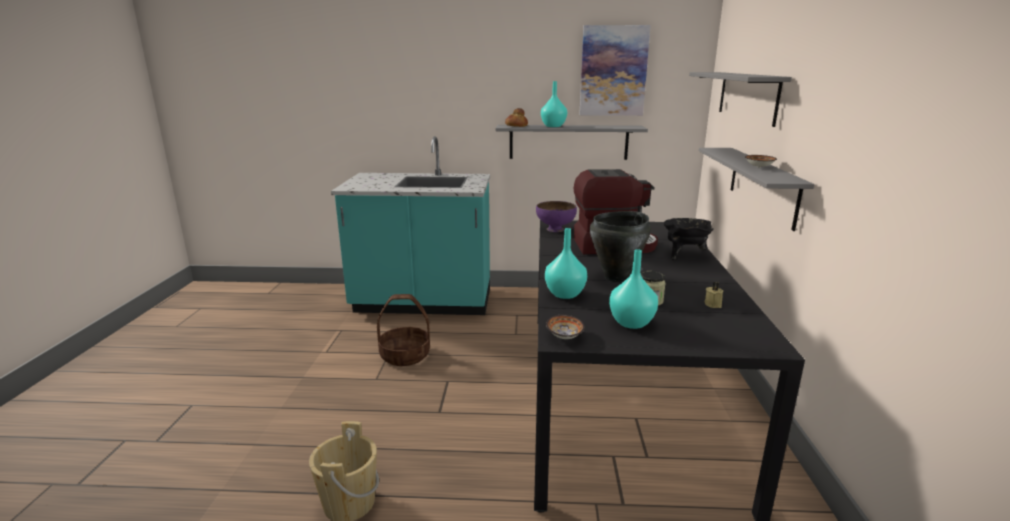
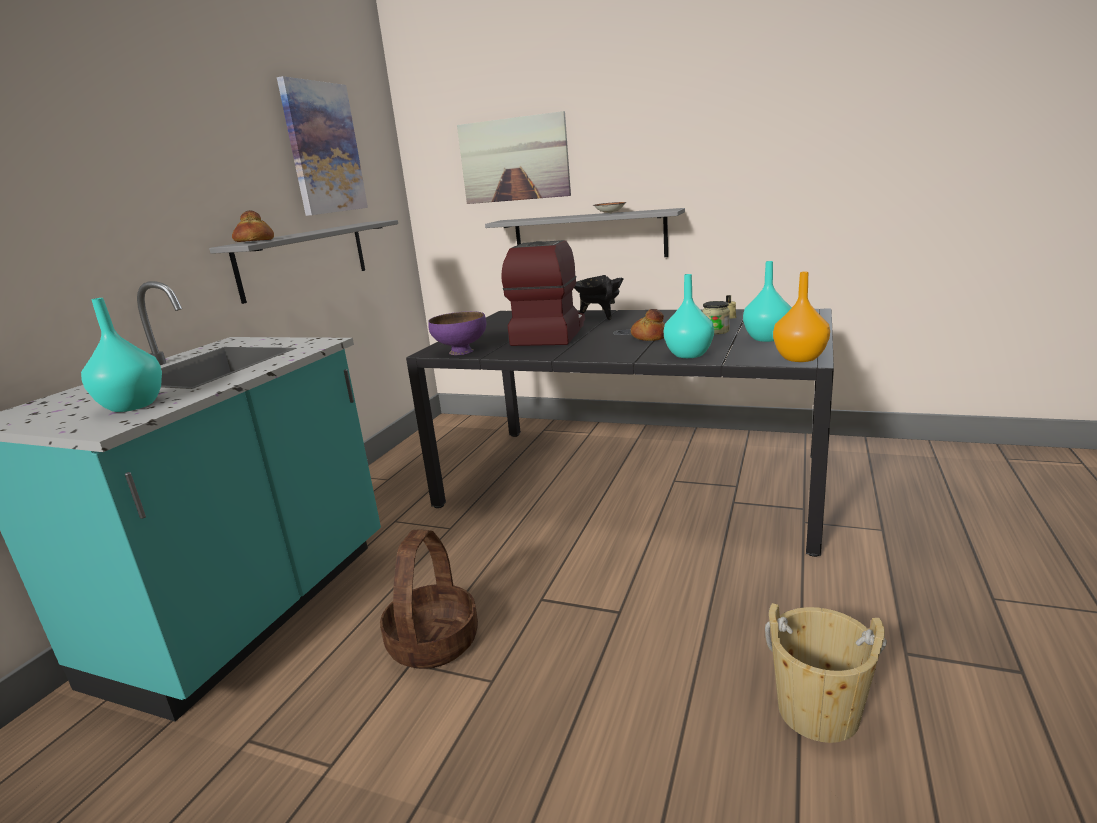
camera: 70 degrees left, 0 degrees up
(554, 126) = (300, 234): turquoise vase -> turquoise vase (134, 405)
(563, 337) = (800, 358): bowl -> orange vase
(617, 277) = (649, 337): black cooking pot -> bread
(747, 96) = (514, 159): grey shelf -> picture

